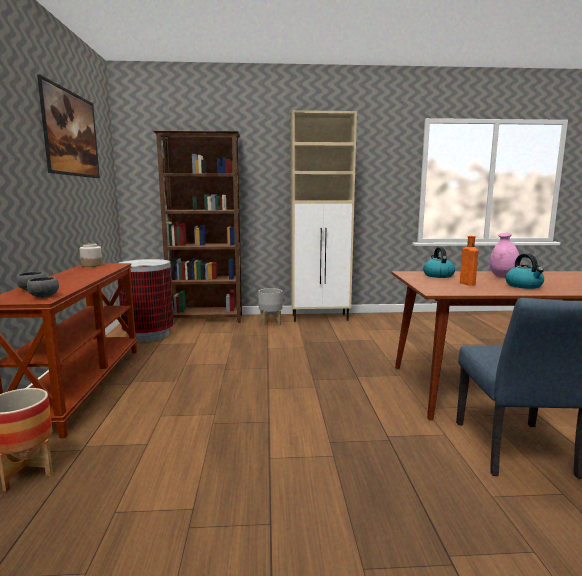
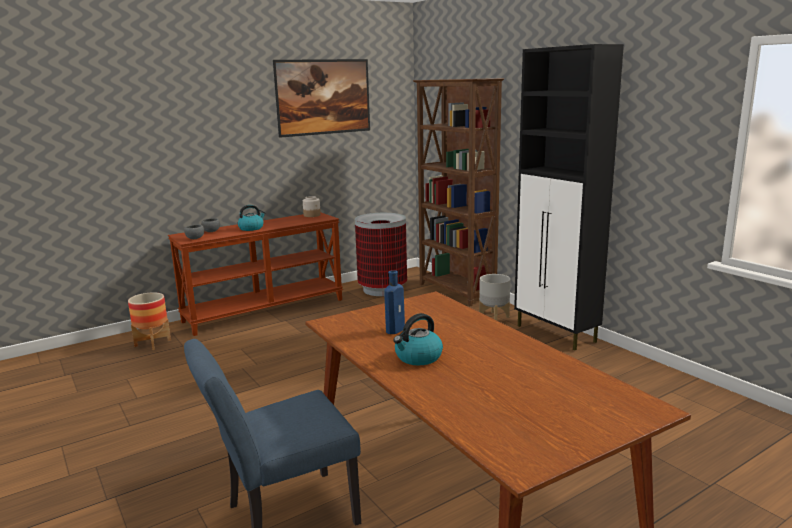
camera: 60 degrees right, 5 degrees up
(320, 318) = (556, 334): beige cabinet -> black cabinet
(438, 275) = (434, 312): kettle -> kettle (251, 228)
(466, 283) = (396, 329): orange bottle -> blue bottle
(503, 277) = (478, 343): pink vase -> none

